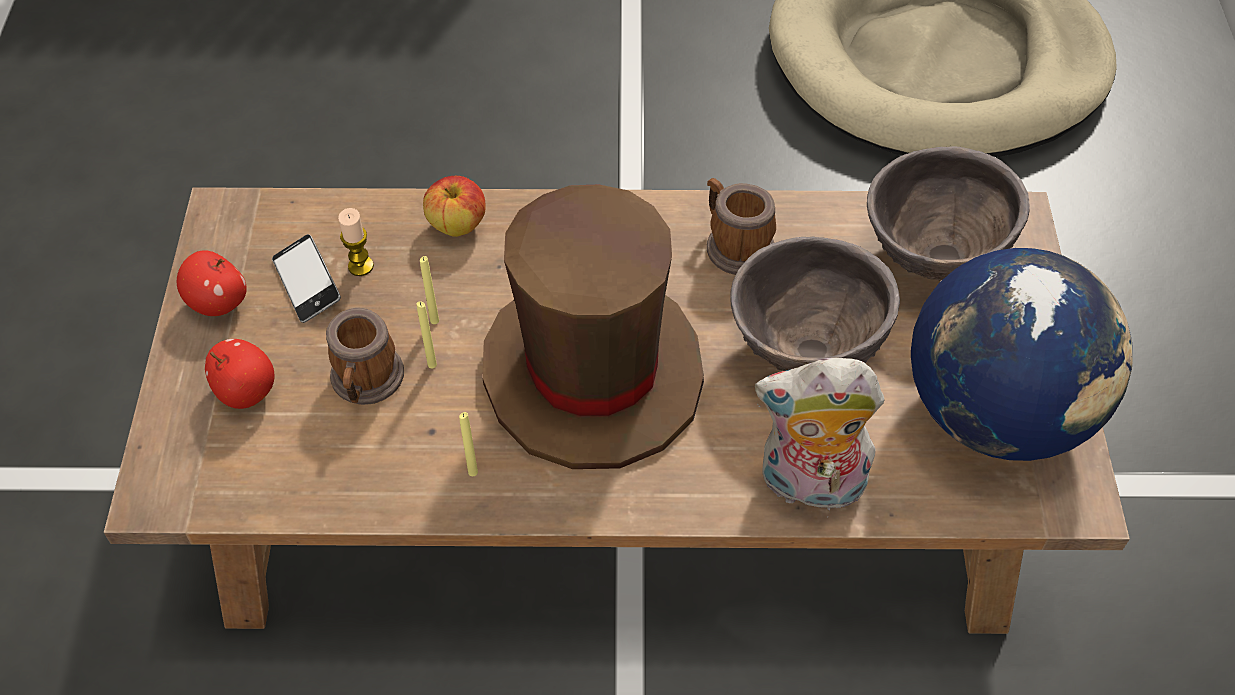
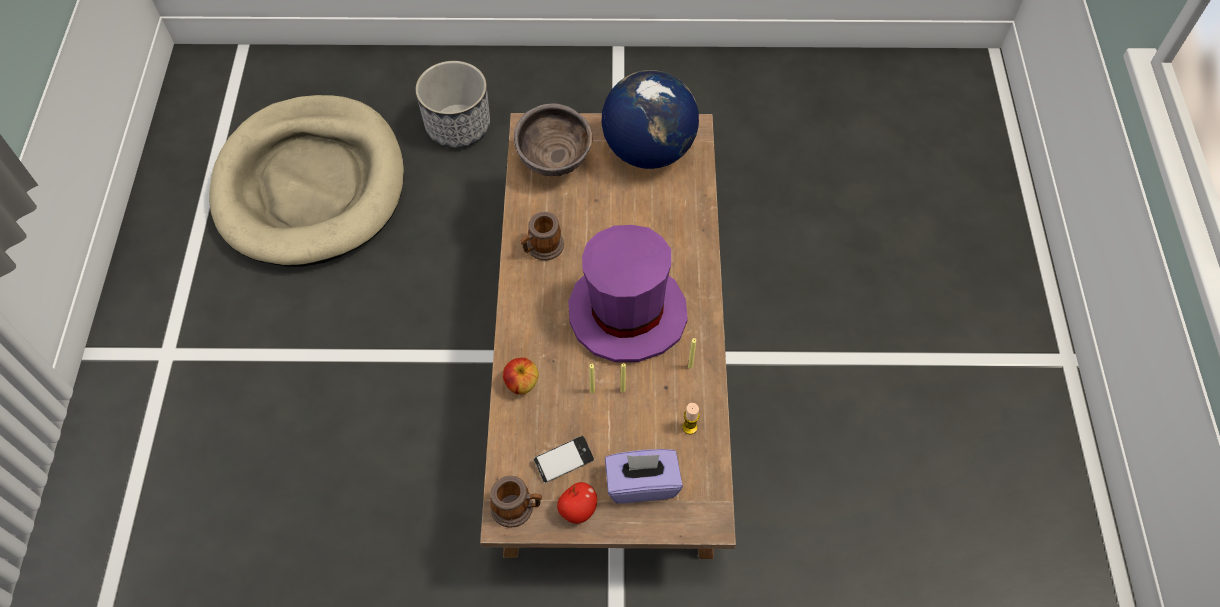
camera: 90 degrees left, 5 degrees up
(246, 391) = (642, 484): apple -> purple tissue box
(360, 266) = (551, 433): candle -> candle (689, 427)
(366, 383) = (635, 422): mug -> mug (517, 507)
(593, 372) = (627, 313): brown hat -> purple hat
(804, 350) = (613, 221): brown bowl -> none
(809, 485) = (691, 225): plush toy -> none
(1106, 231) = (458, 126): none -> planter

